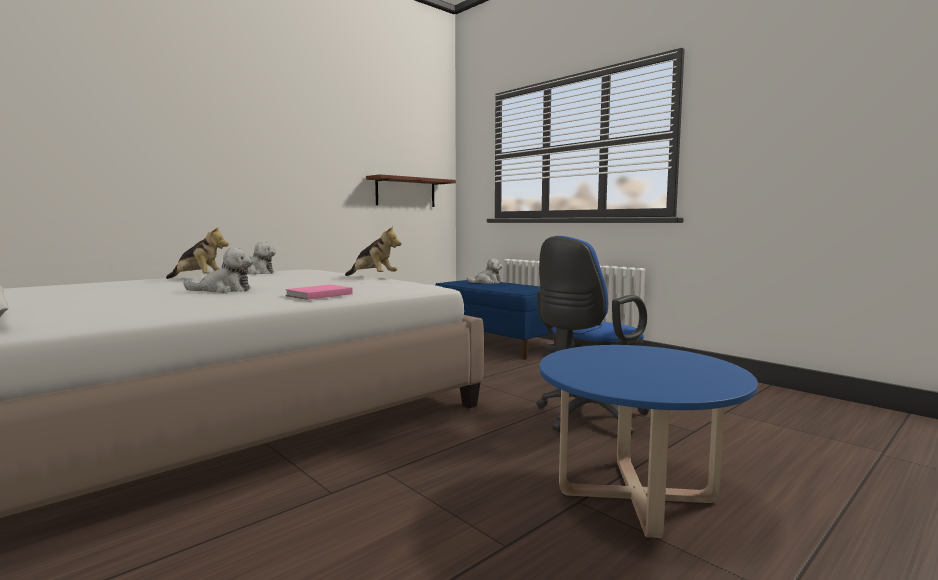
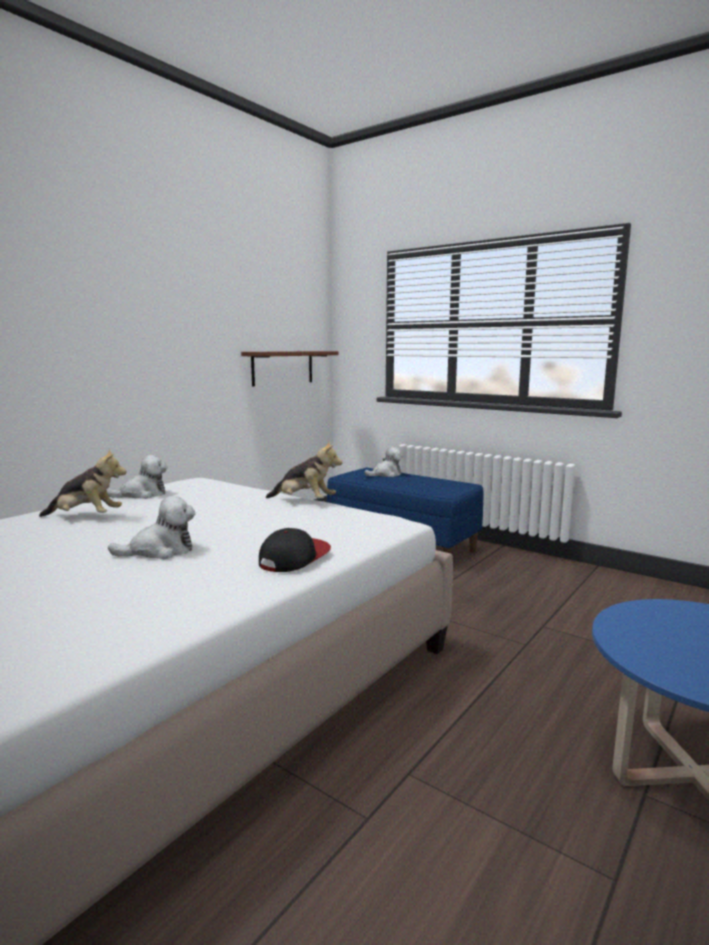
camera: 10 degrees left, 5 degrees up
(317, 295) = (294, 558): pink book -> cap
(586, 418) = (569, 658): blue office chair -> none

